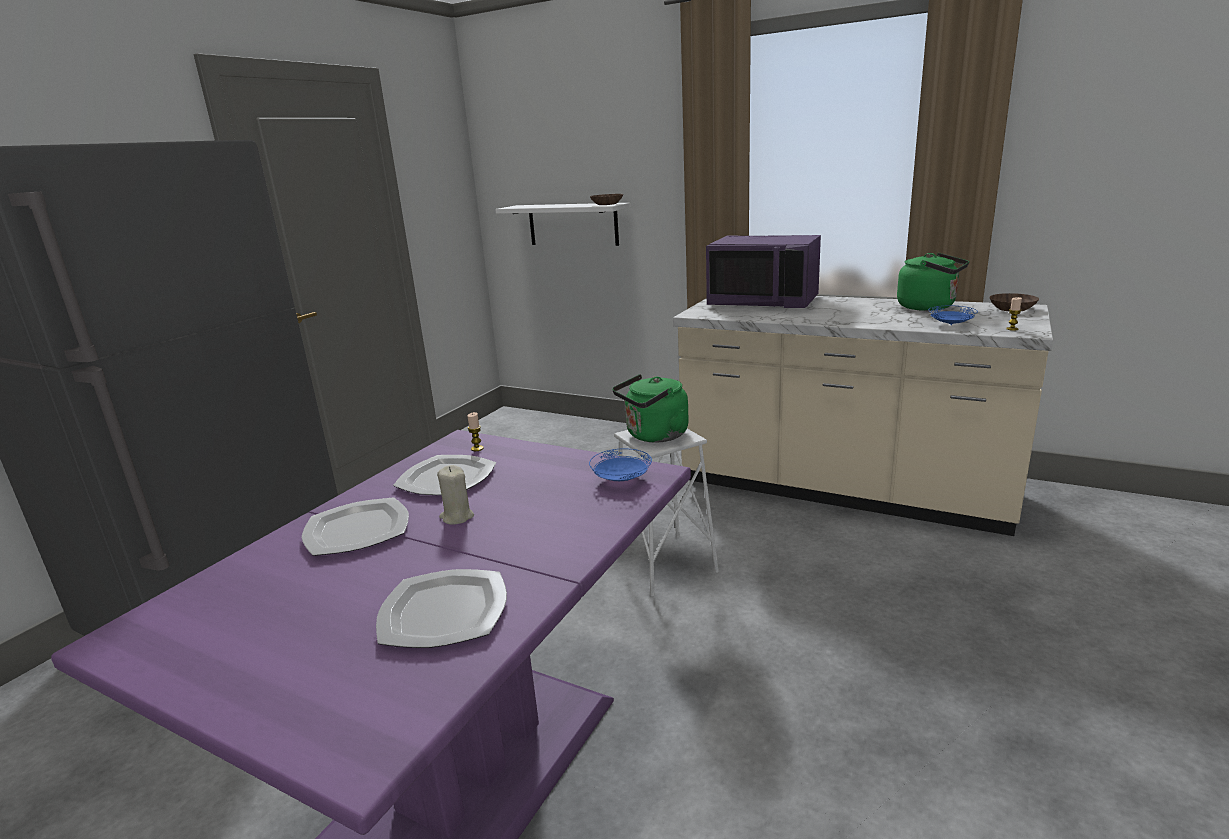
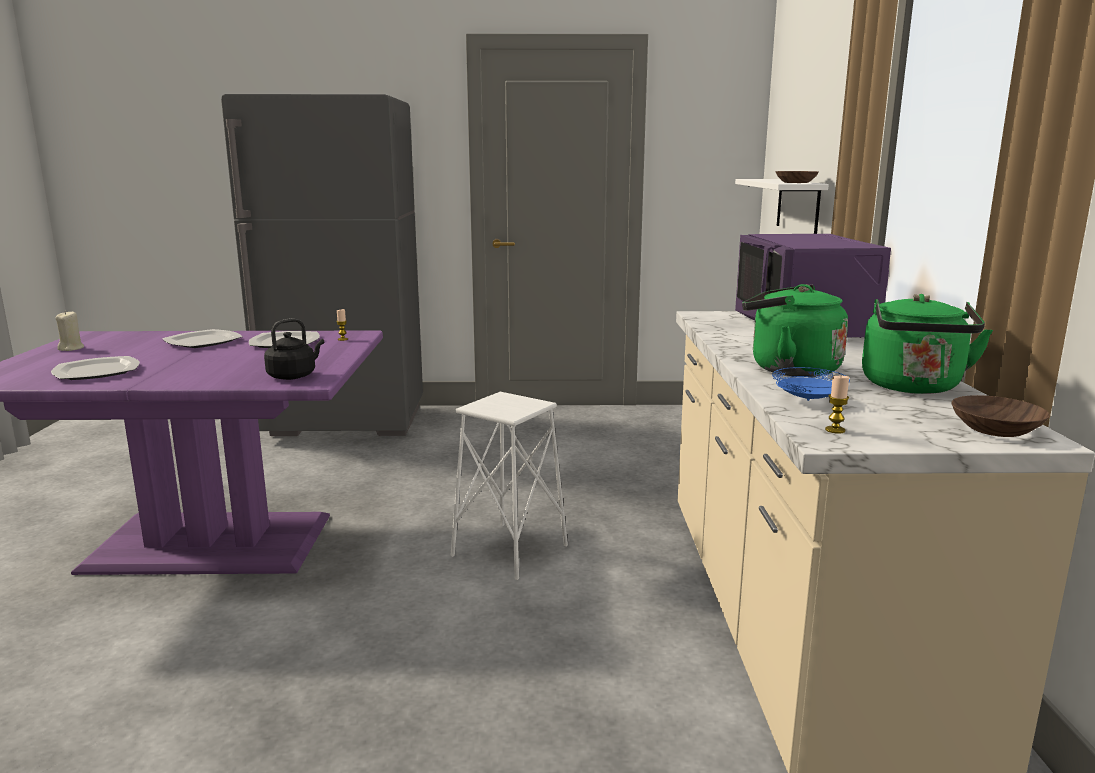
camera: 60 degrees right, 5 degrees down
(457, 517) = (223, 354): beige candle -> beige candle (71, 348)
(621, 480) = (294, 376): blue plate -> black kettle
(654, 436) = (503, 403): green kettle -> green kettle (788, 369)

